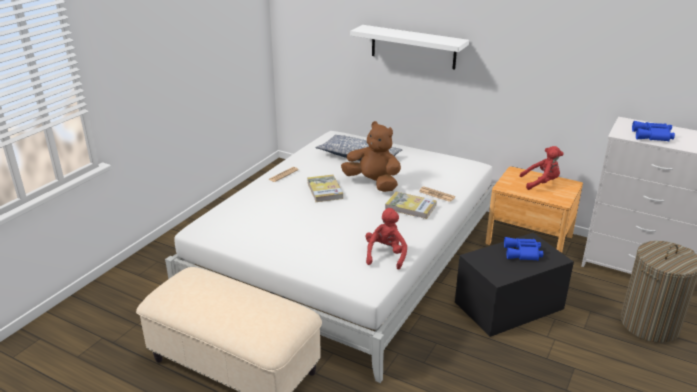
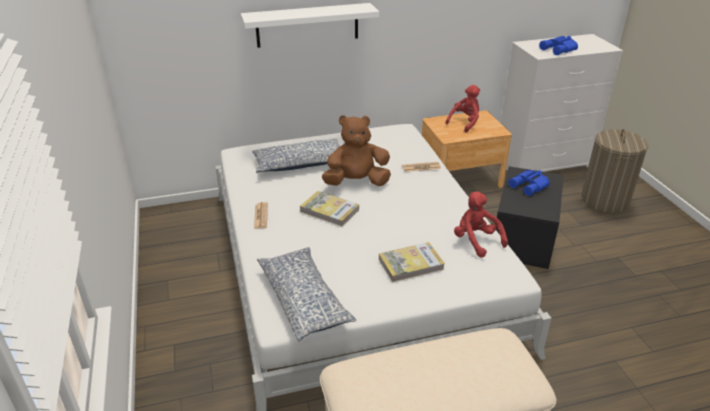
camera: 45 degrees left, 5 degrees up
(229, 226) = (304, 299): none -> pillow
(410, 207) = (421, 189): book -> book (411, 264)

